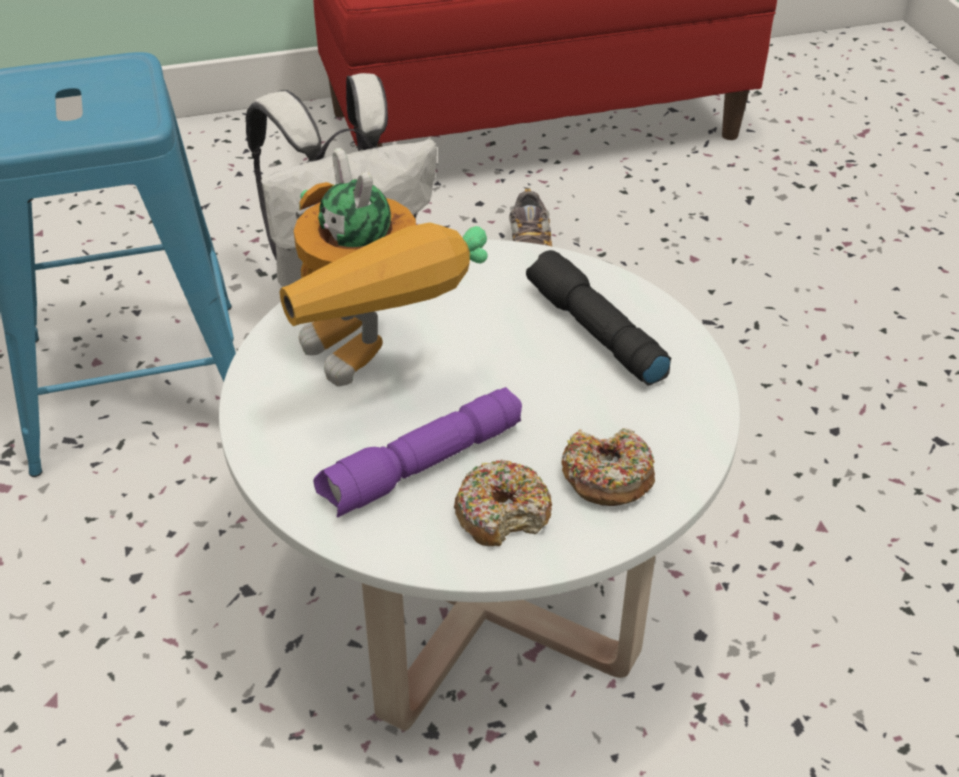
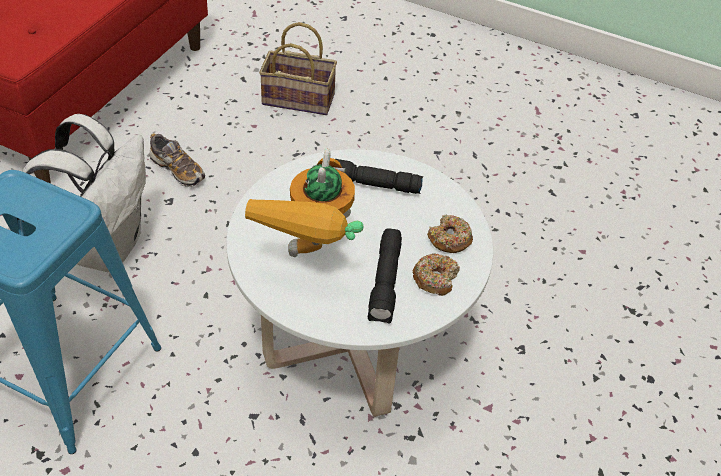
camera: 50 degrees left, 5 degrees up
(376, 369) = (313, 258): toy robot -> toy robot turned 90 degrees clockwise
(423, 468) = (386, 283): purple flashlight -> black flashlight
(802, 260) = (300, 98): none -> basket

